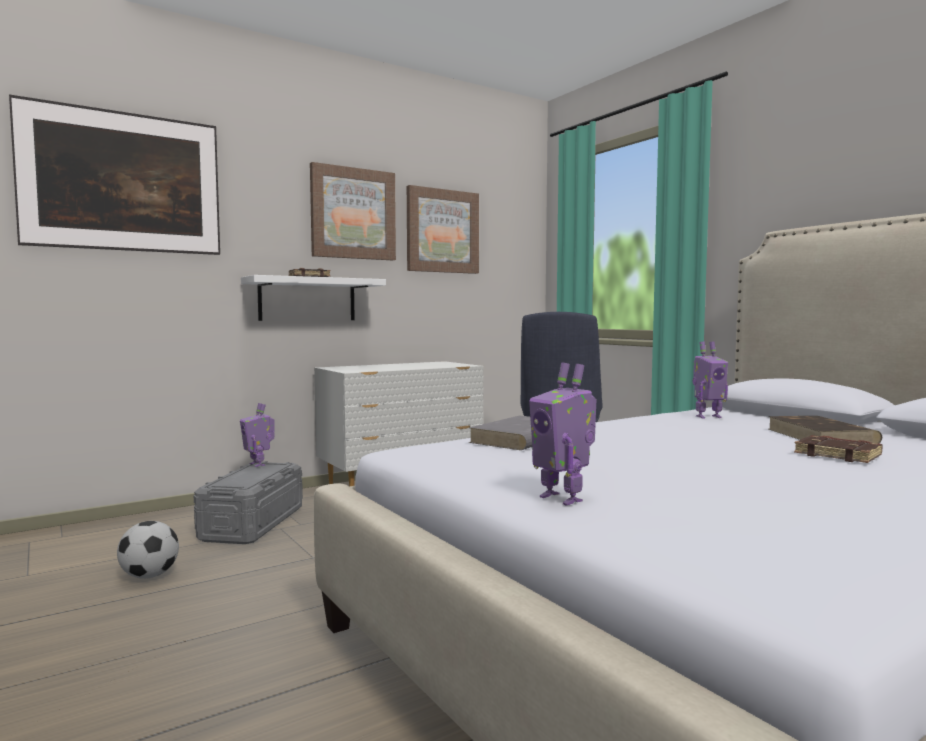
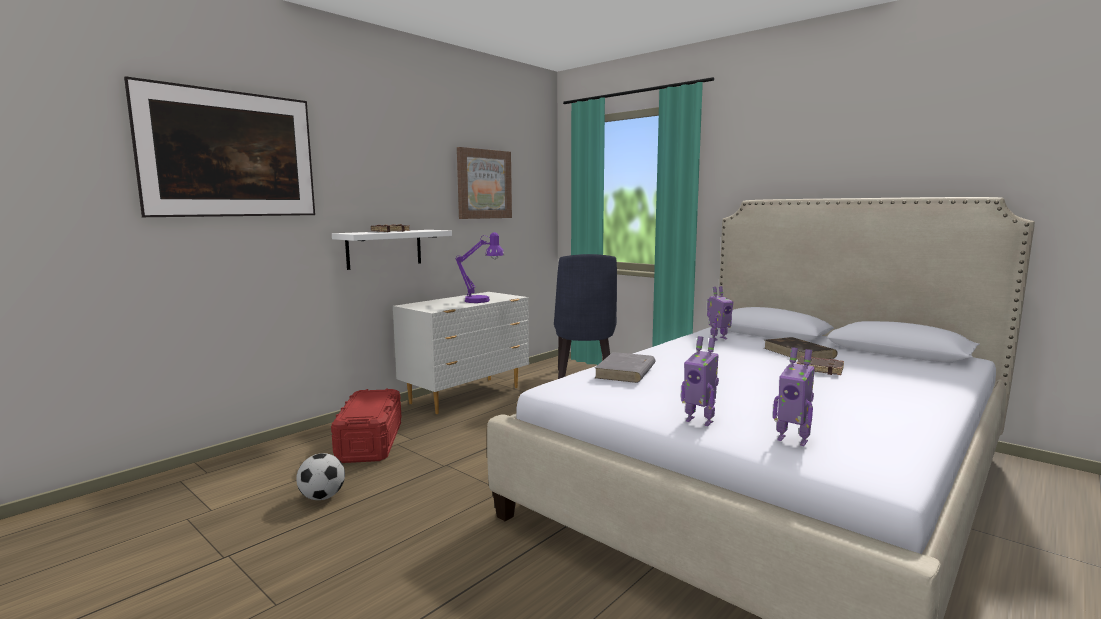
camera: 15 degrees left, 5 degrees up
(253, 523) = (370, 442): grey storage box -> red storage box
(258, 464) = (365, 393): toy robot -> toy robot (793, 440)
(353, 213) = (417, 173): picture -> none
(422, 367) = (482, 301): none -> purple table lamp

